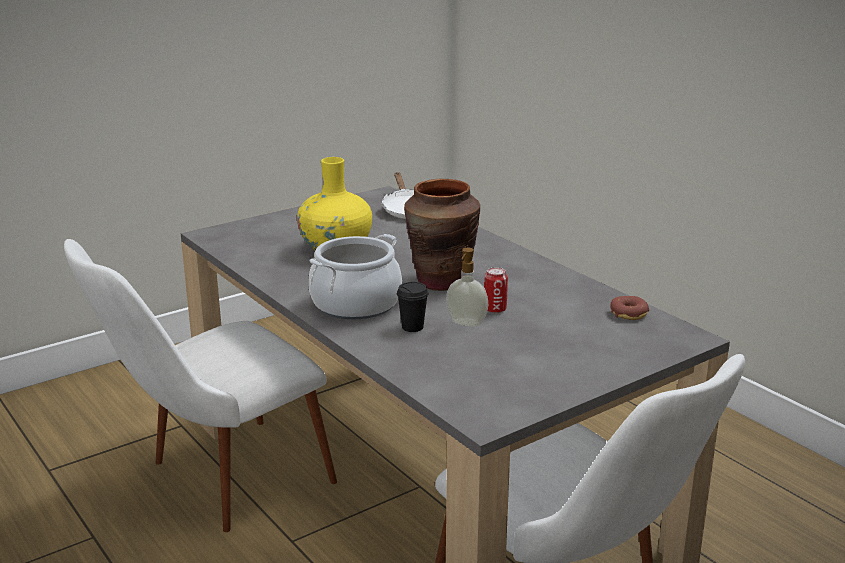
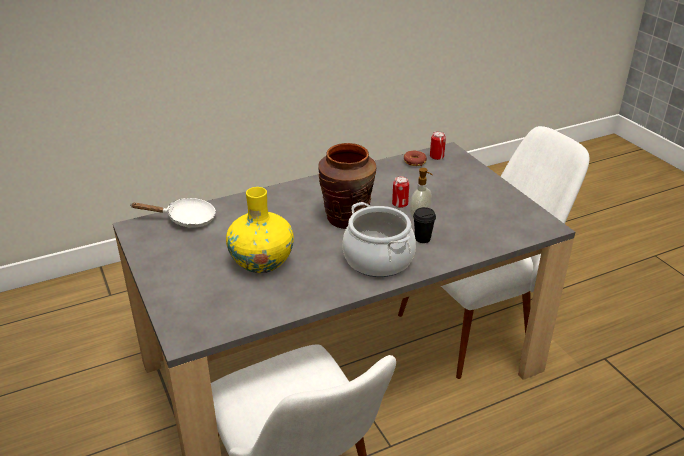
camera: 80 degrees left, 10 degrees up
(658, 329) = (436, 157): none -> can

